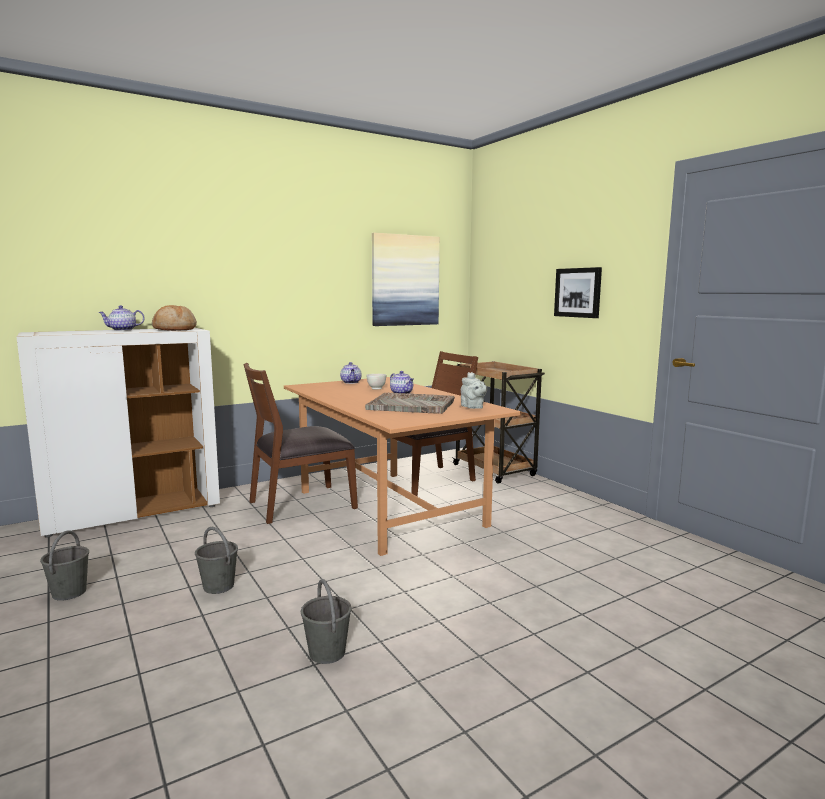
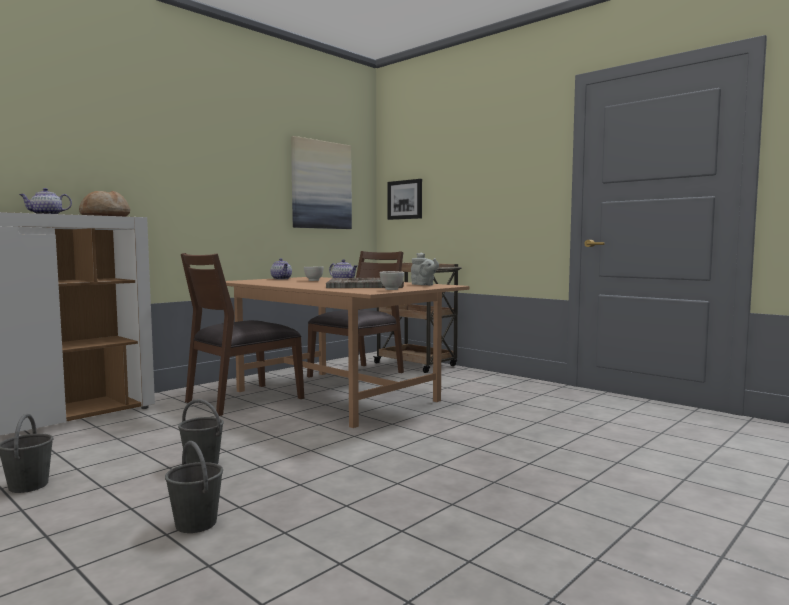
camera: 15 degrees left, 5 degrees down
(327, 652) = (352, 496): grey bucket -> grey bucket (196, 523)
(425, 418) = (391, 289): none -> white bowl
(578, 292) = (490, 191): picture -> picture (405, 199)

